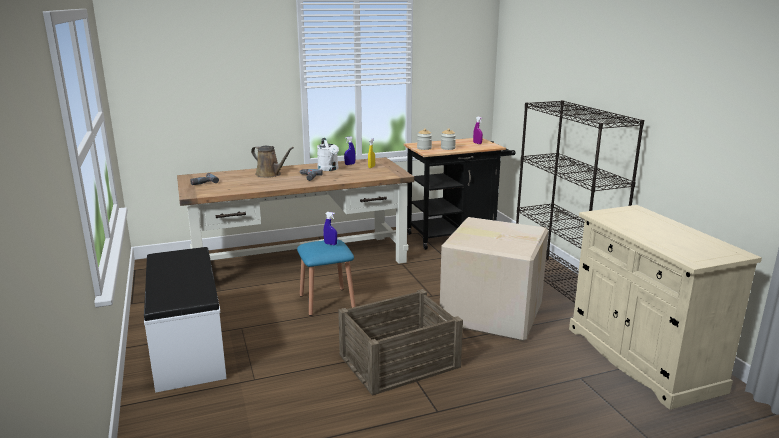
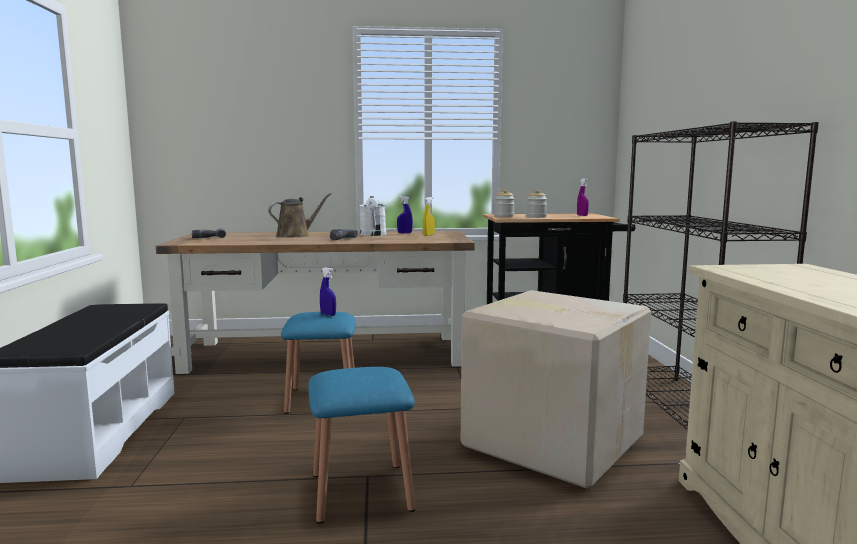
camera: 15 degrees right, 10 degrees down
(270, 174) = (296, 235): brown watering can -> brown watering can turned 90 degrees counterclockwise
(400, 361) = (361, 491): crate -> blue stool

